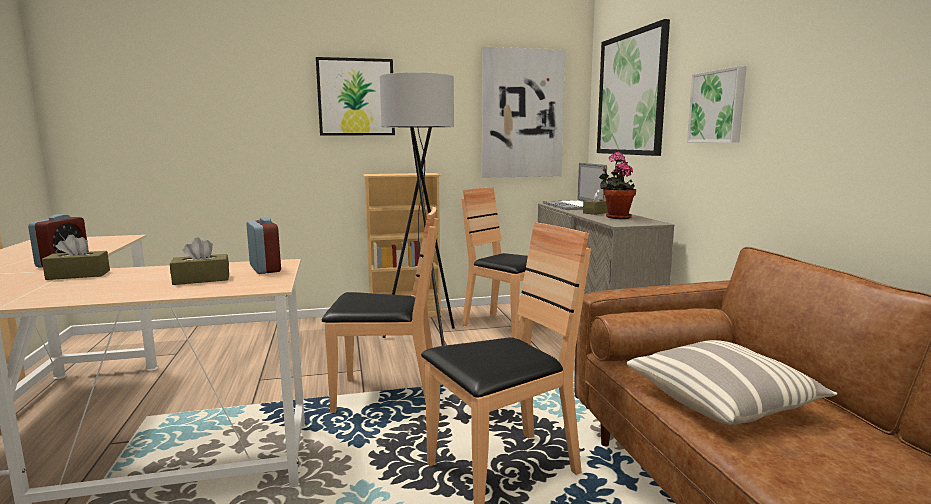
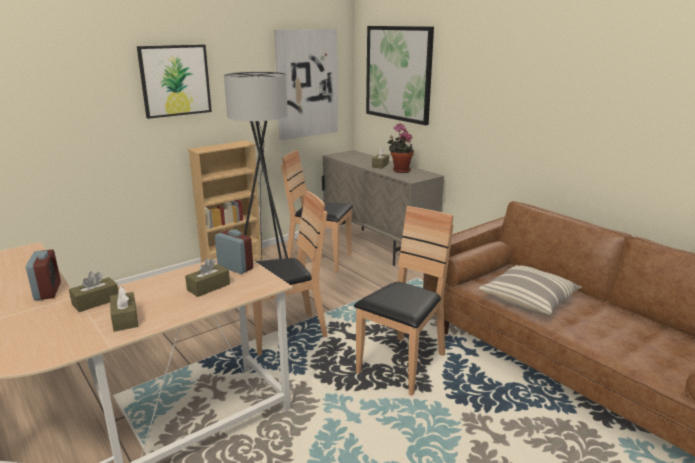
camera: 25 degrees left, 10 degrees up
(66, 290) = (125, 319): none -> brown tissue box
(573, 206) = (353, 157): laptop -> none
(718, 107) = (477, 100): picture -> none

